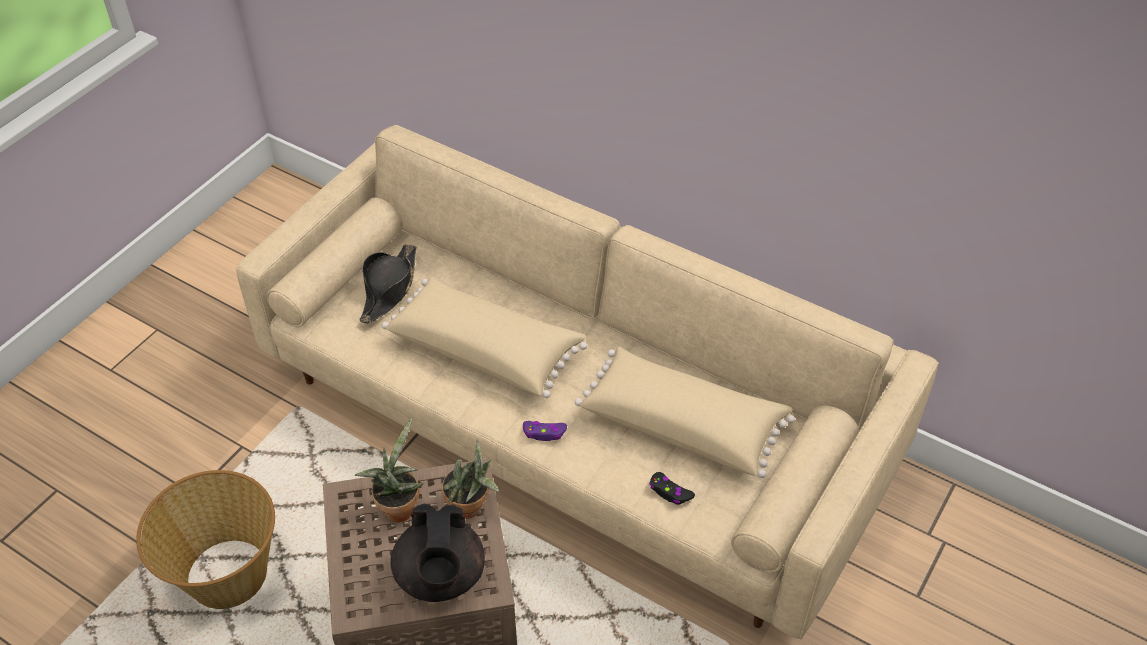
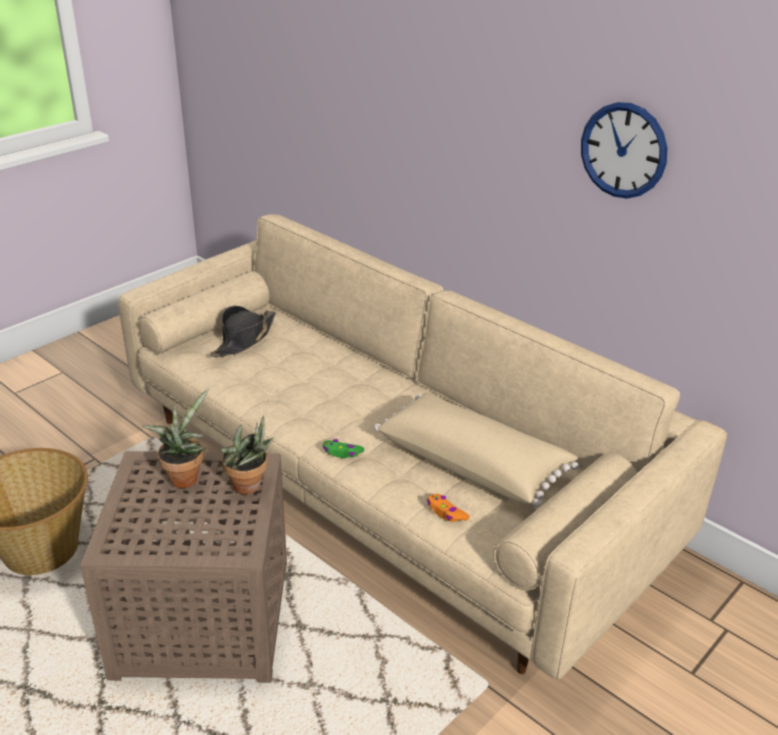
camera: 10 degrees right, 15 degrees down
(440, 577) = (200, 534): black teapot -> none
(486, 349) = (311, 388): beige pillow -> none
(544, 433) = (342, 452): purple game controller -> green game controller
(670, 492) = (446, 512): black game controller -> orange game controller
(821, 94) = (623, 150): none -> wall clock

